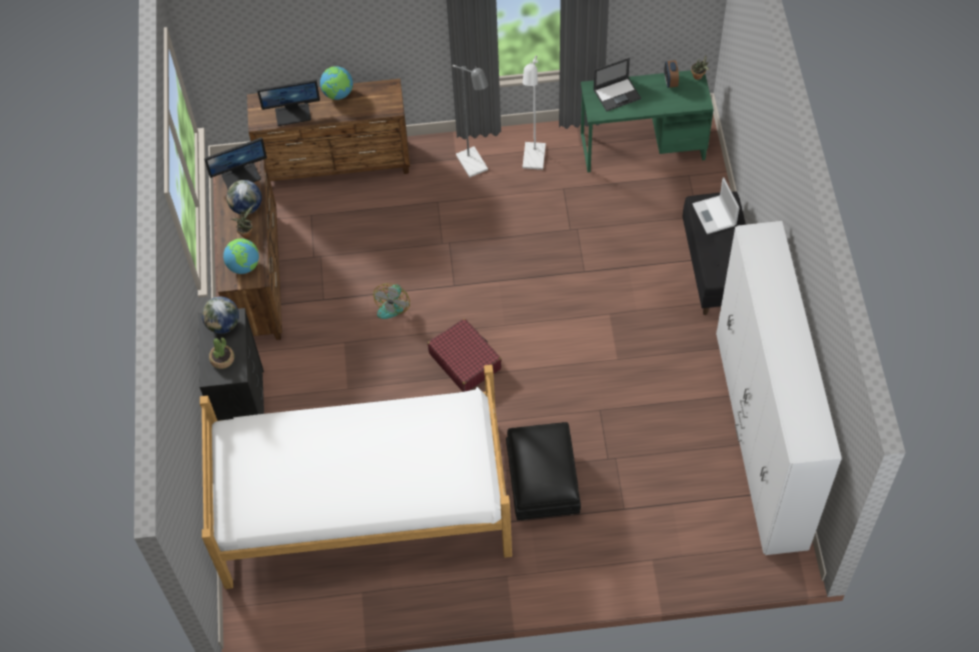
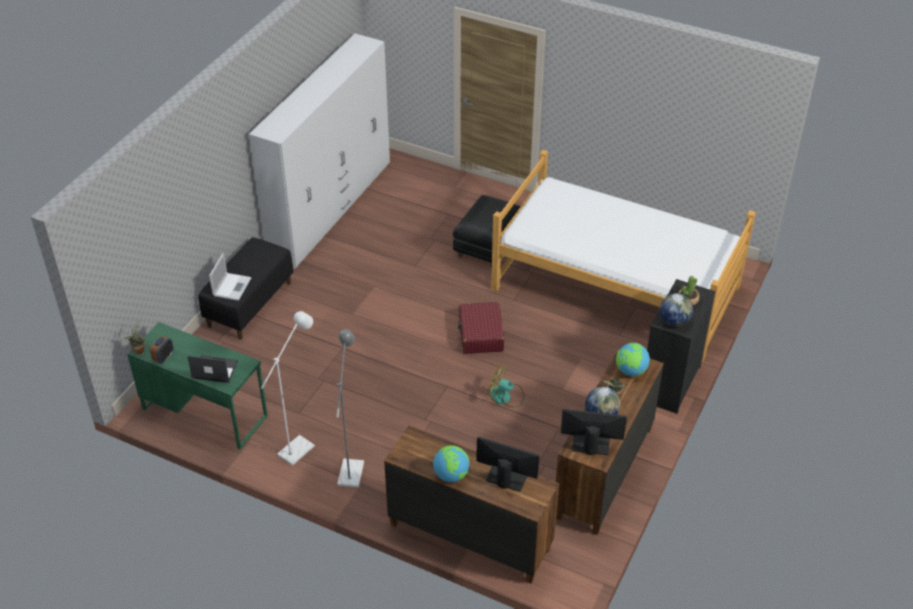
camera: 150 degrees left, 15 degrees down
(392, 304) = (505, 397): fan -> fan turned 120 degrees counterclockwise

